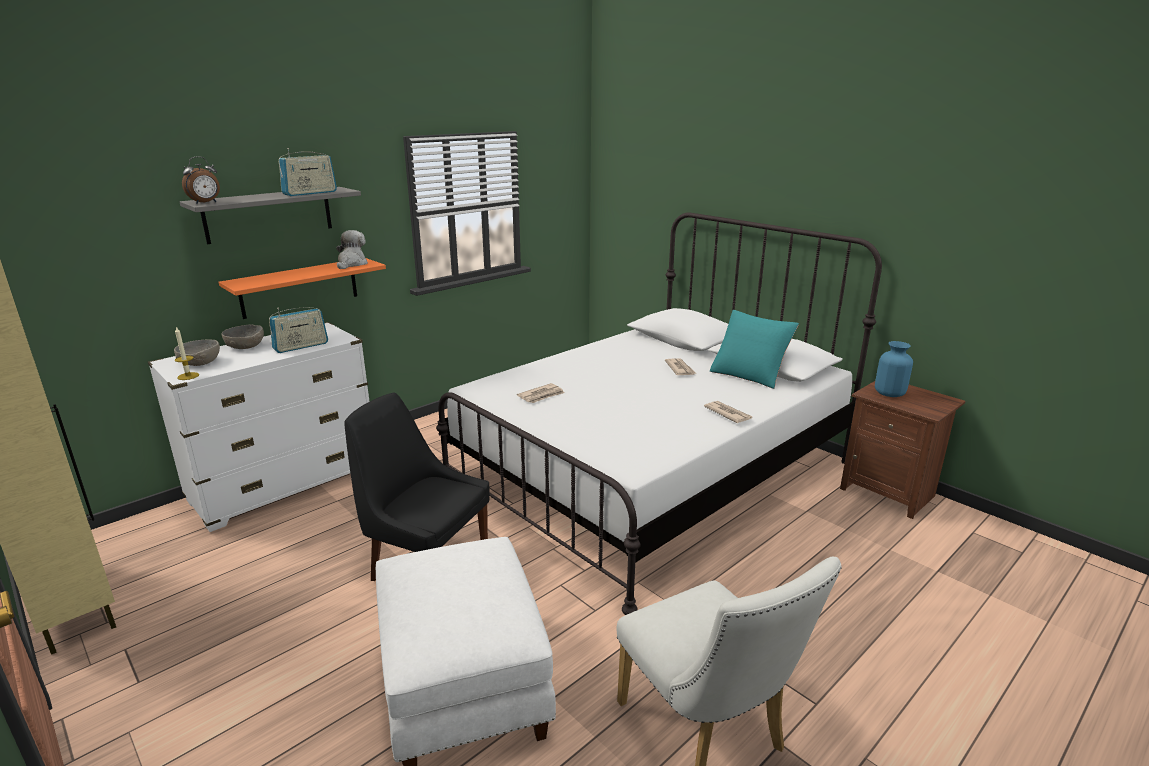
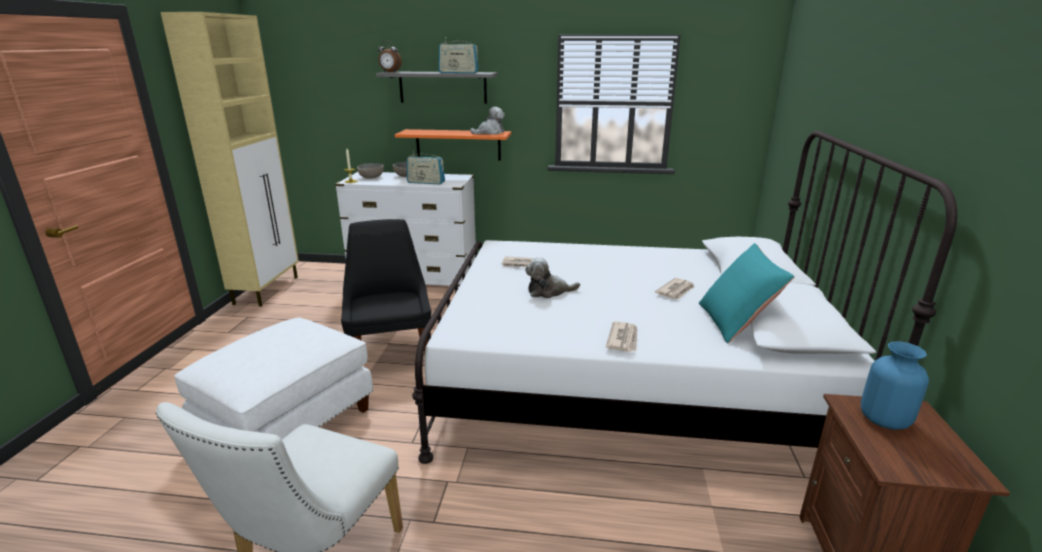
camera: 50 degrees right, 0 degrees up
(612, 406) = (548, 291): none -> plush toy

